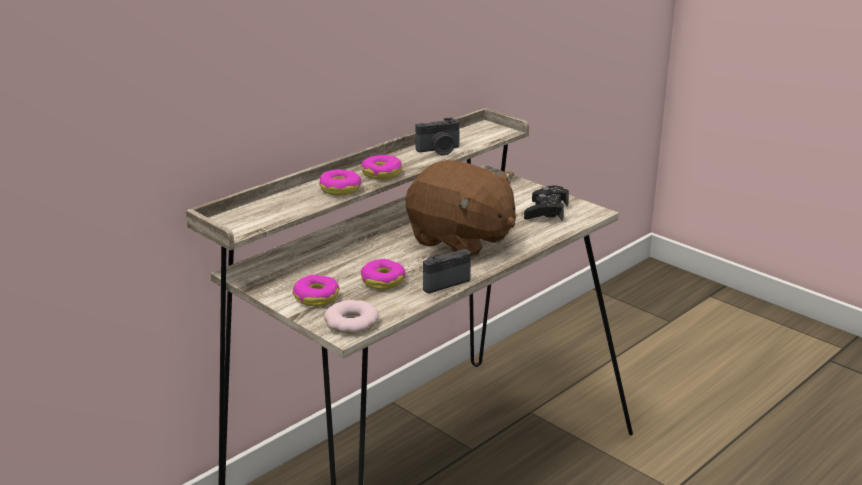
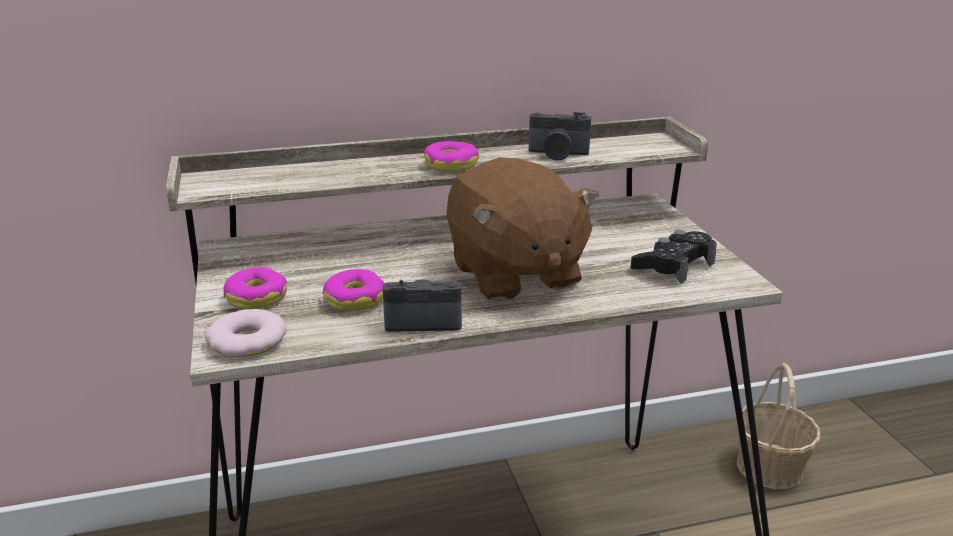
camera: 30 degrees right, 0 degrees up
(340, 189) = (379, 172): donut -> none
(572, 349) = (770, 467): none -> basket

